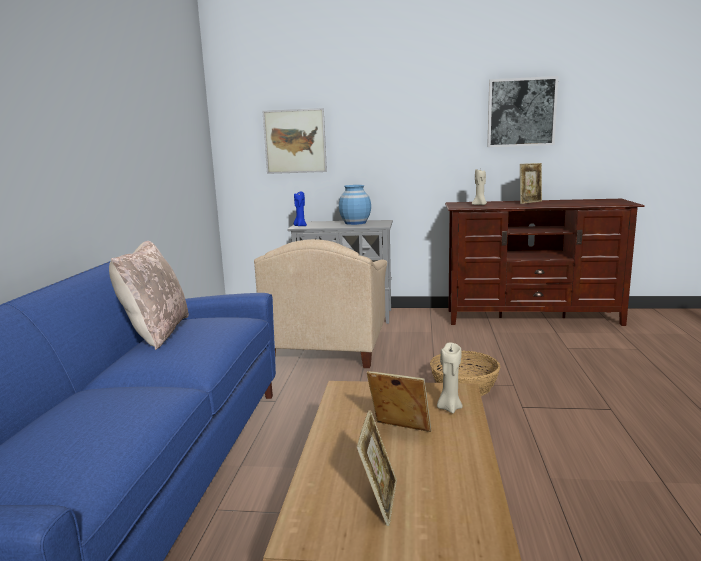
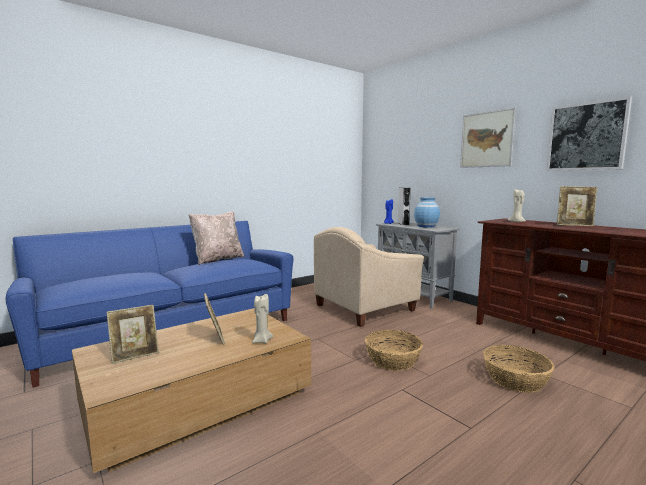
camera: 45 degrees right, 5 degrees down
(295, 141) = (404, 165): picture -> picture (486, 139)
(318, 224) = (403, 224): none -> grey speaker
(562, 360) = (516, 380): none -> basket

